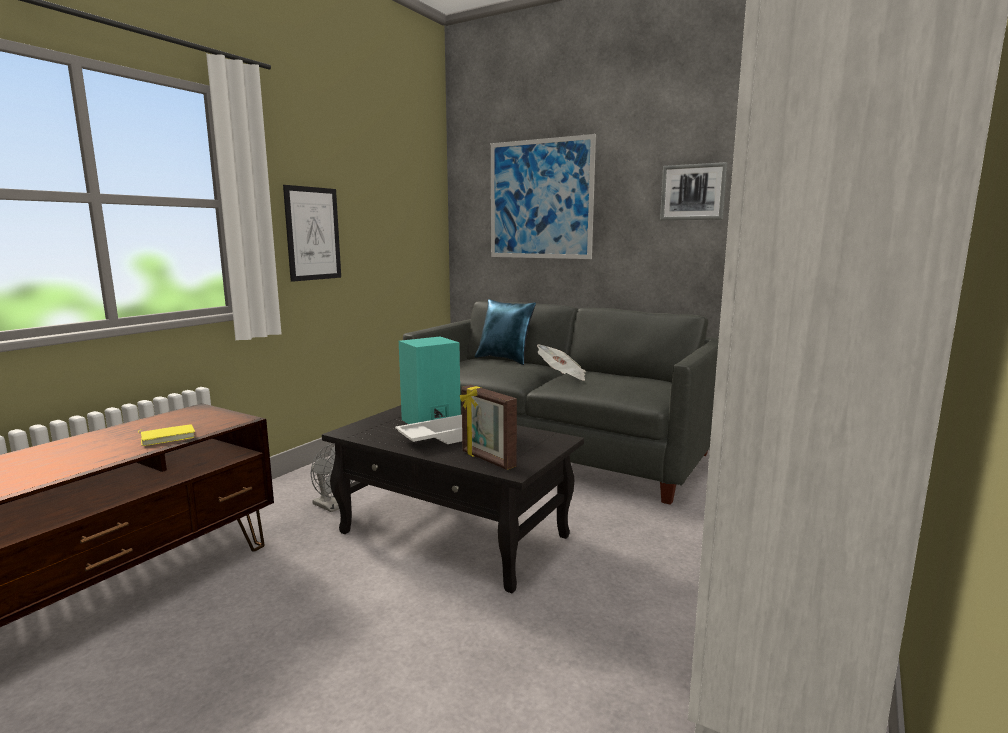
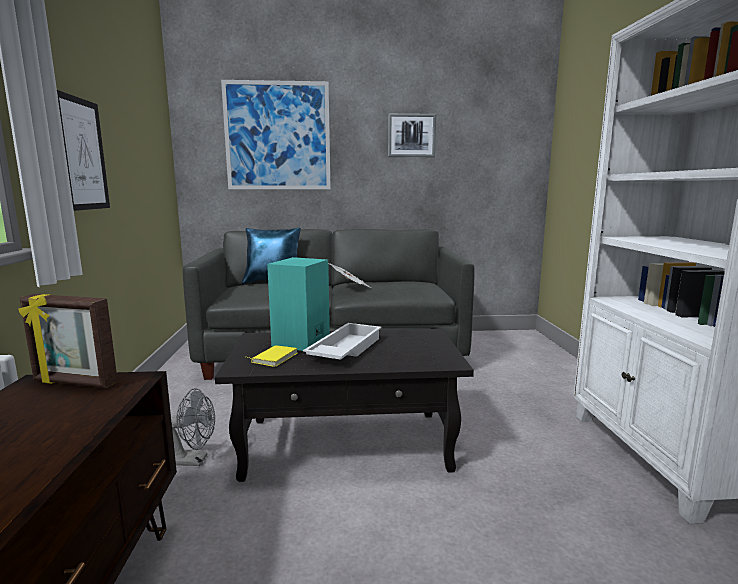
camera: 35 degrees left, 0 degrees up
(168, 437) = (72, 423): yellow book -> yellow book (273, 358)
(487, 460) = (414, 360): picture frame -> picture frame (74, 383)

